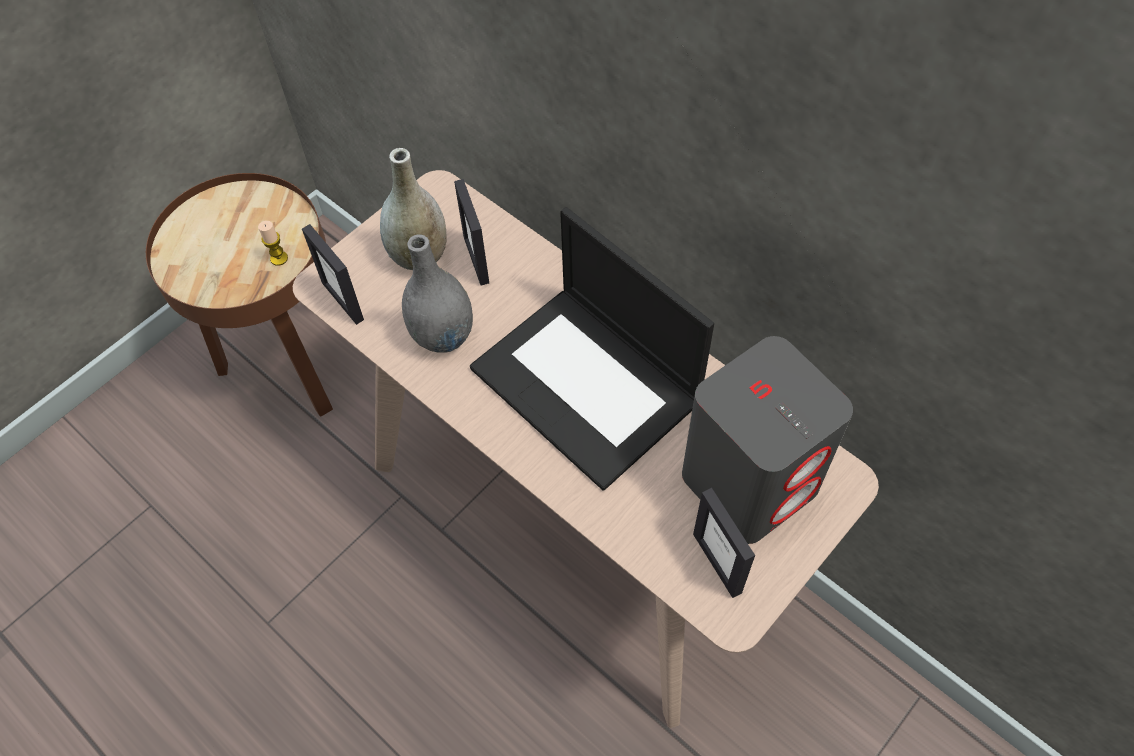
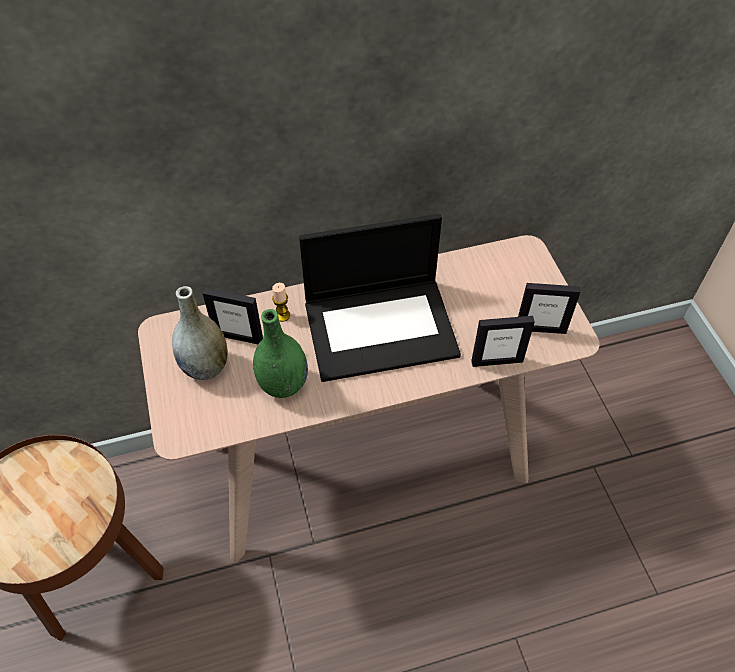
camera: 60 degrees left, 5 degrees down
(279, 258) = (82, 483): candle -> candle (282, 315)
(343, 301) = (204, 429): picture frame -> picture frame (497, 361)
(443, 336) = (283, 385): grey vase -> green vase
(751, 480) = (499, 287): grey speaker -> none

